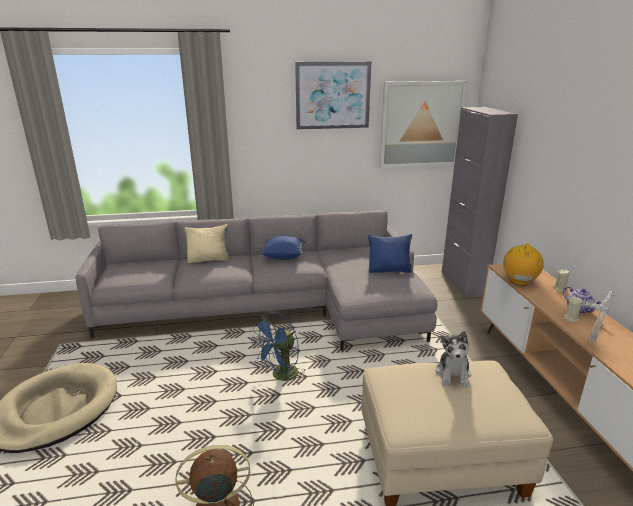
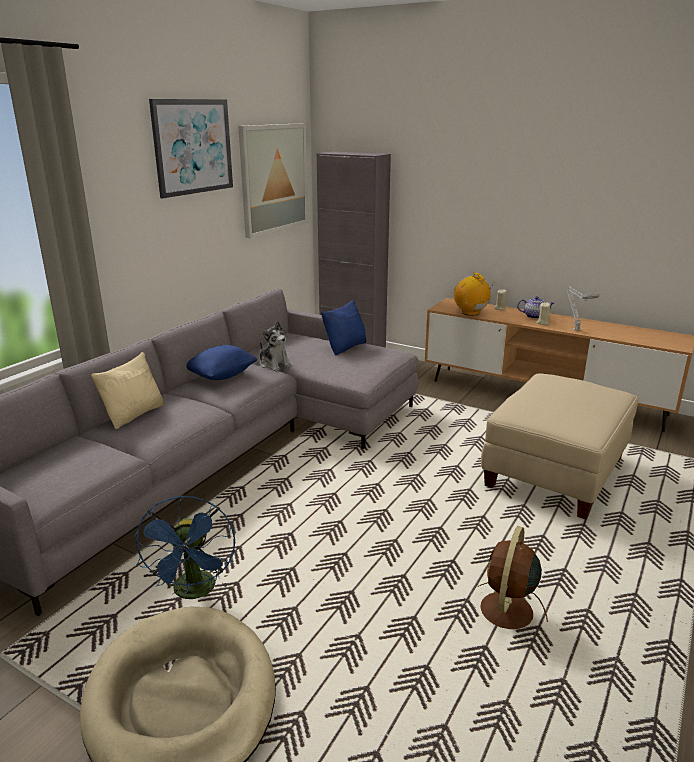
camera: 50 degrees left, 0 degrees up
(281, 376) = (357, 498): blue fan -> blue fan (195, 593)
(453, 374) = (545, 389): plush toy -> plush toy (274, 364)

